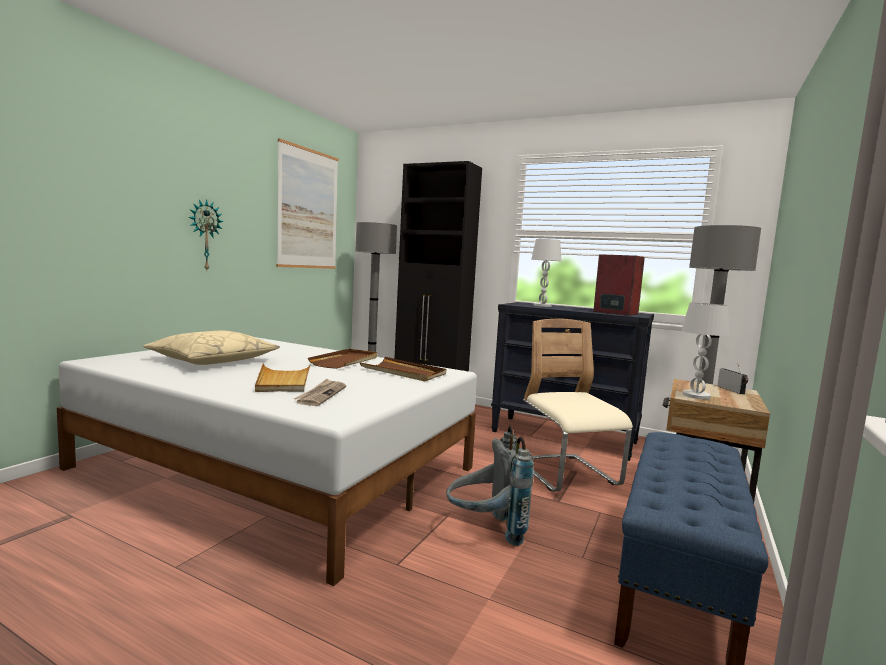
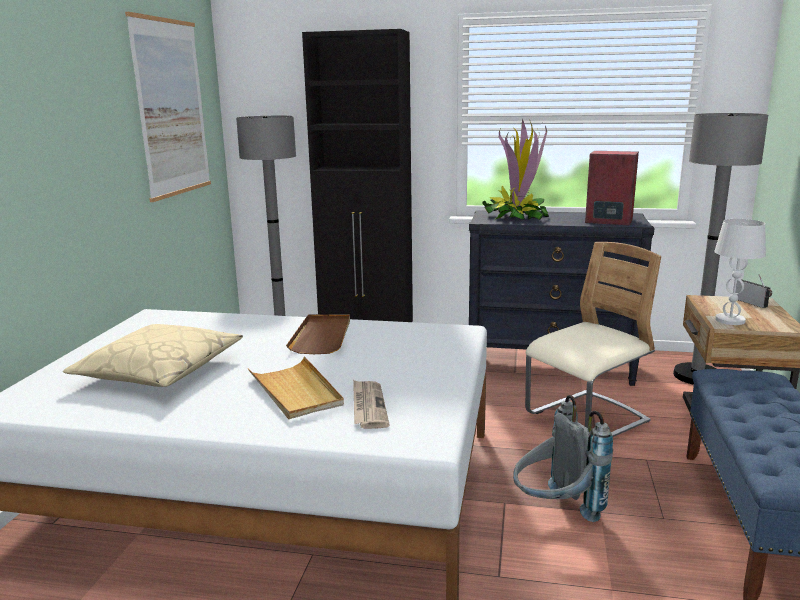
camera: 15 degrees left, 10 degrees up
(204, 235) = (68, 183): wall clock -> none
(403, 372) = (410, 343): brown tray -> none
(542, 305) = (516, 217): white table lamp -> potted plant
(567, 475) = (586, 419): beige chair -> beige chair turned 90 degrees clockwise

